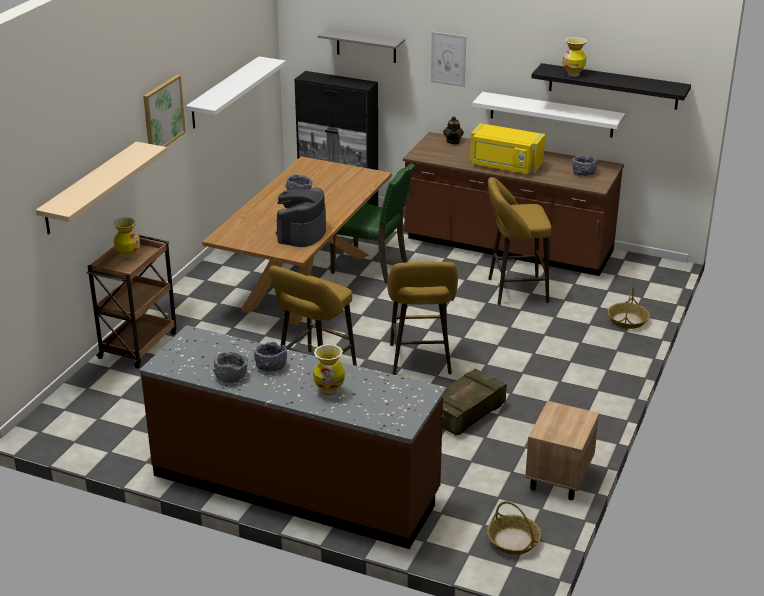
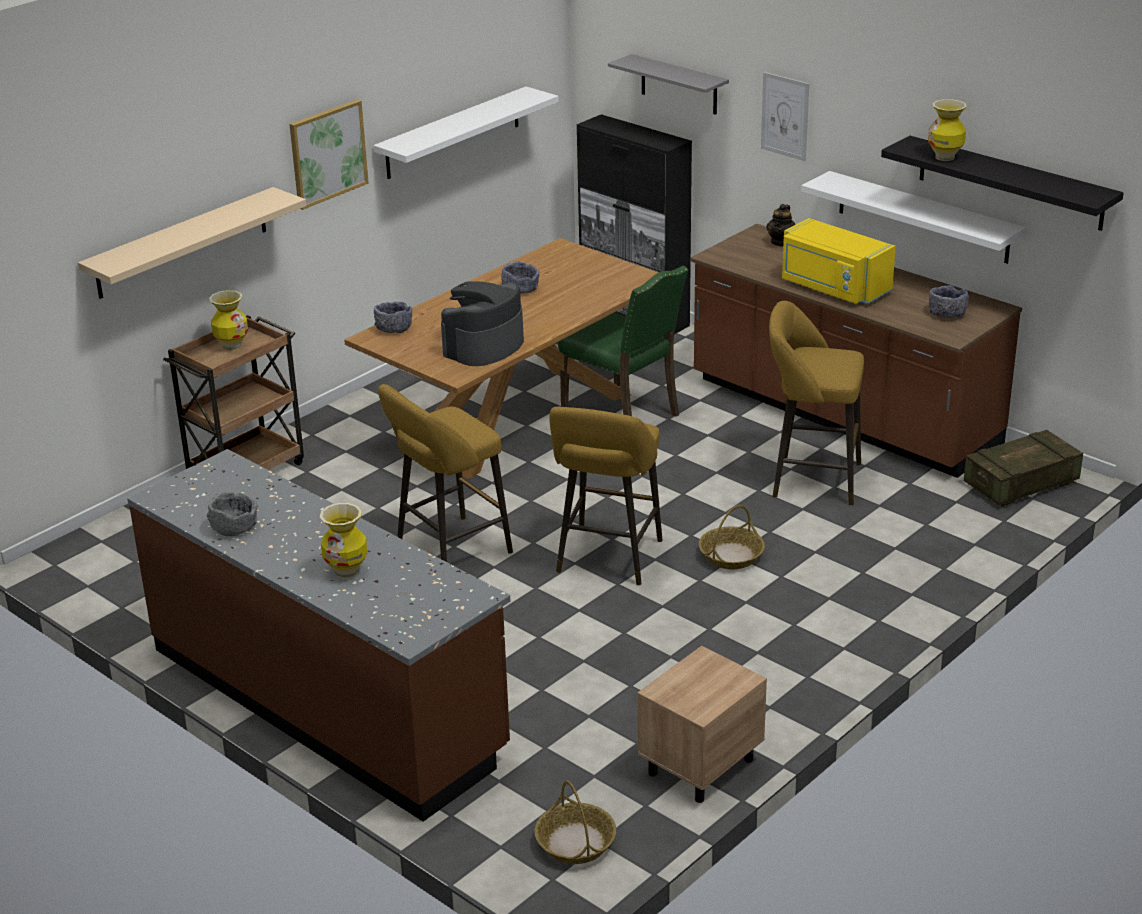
camera: 20 degrees right, 0 degrees up
(271, 366) = (295, 522): grey bowl -> grey bowl (393, 328)
(465, 413) = (624, 645): crate -> crate (1020, 484)
(627, 320) = (958, 552): basket -> basket (731, 556)

